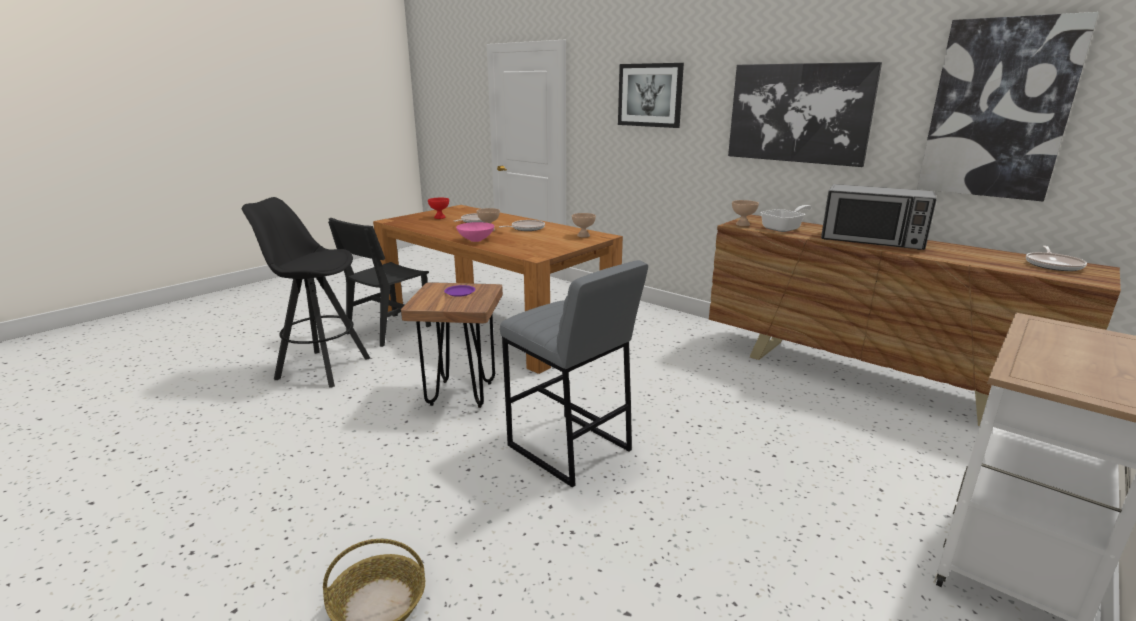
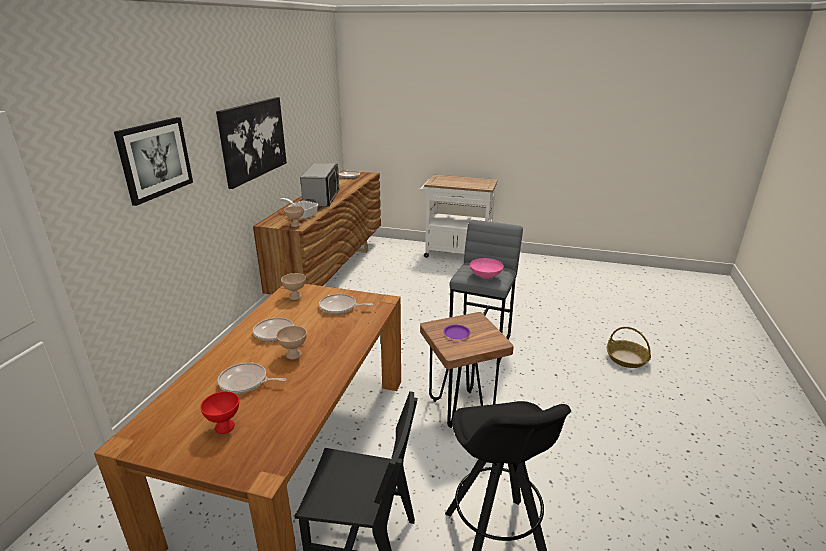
camera: 115 degrees left, 5 degrees up
(476, 240) = (345, 348): pink bowl -> pink bowl (485, 276)
(543, 244) = (340, 307): none -> frying pan
(998, 109) = (309, 115): picture -> none

